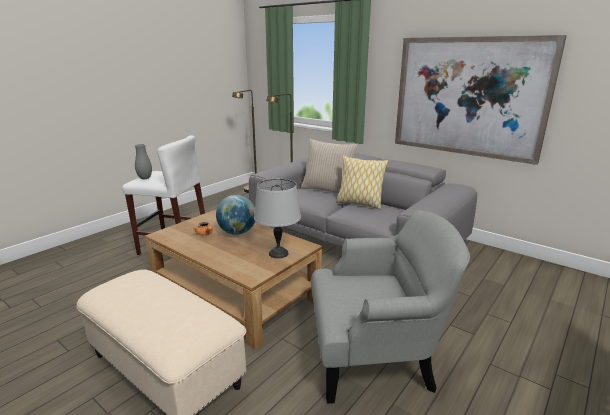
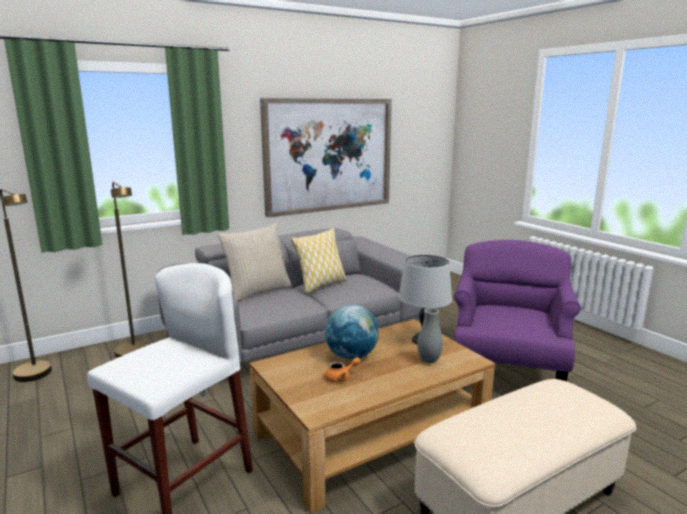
camera: 70 degrees left, 5 degrees down
(145, 178) = (154, 373): grey vase -> grey vase (429, 361)
(374, 356) = (506, 374): grey armchair -> purple armchair

